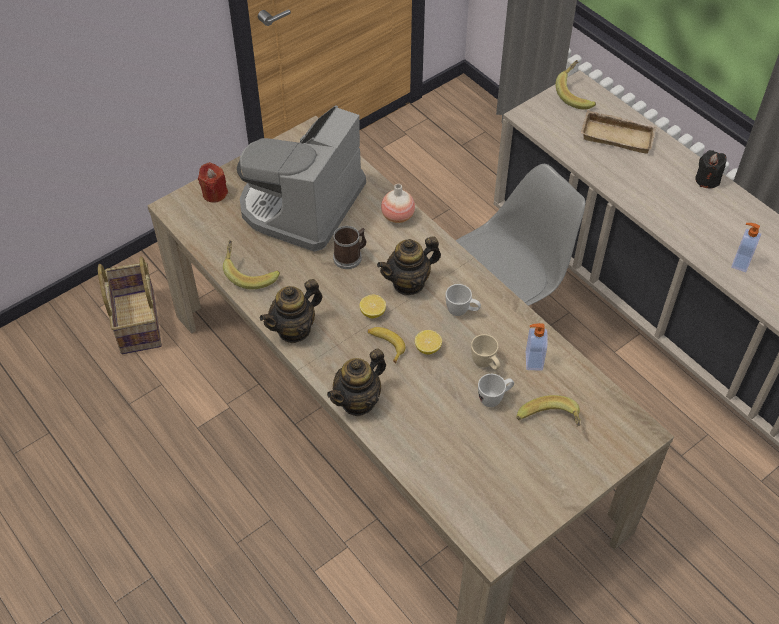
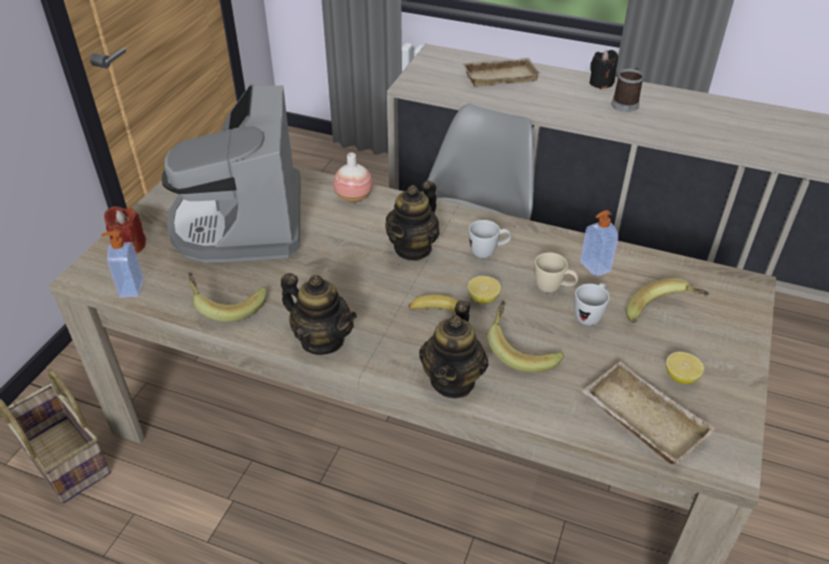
camera: 30 degrees left, 10 degrees down
(294, 329) = (322, 340): teapot -> teapot turned 75 degrees counterclockwise
(350, 256) = (332, 248): mug -> mug (626, 103)
(372, 312) = (397, 289): lemon -> lemon (680, 376)
(461, 490) = (640, 420): none -> beige tray
(576, 94) = (439, 59): banana -> banana (521, 349)
(740, 262) = (684, 128): soap dispenser -> soap dispenser (130, 288)

